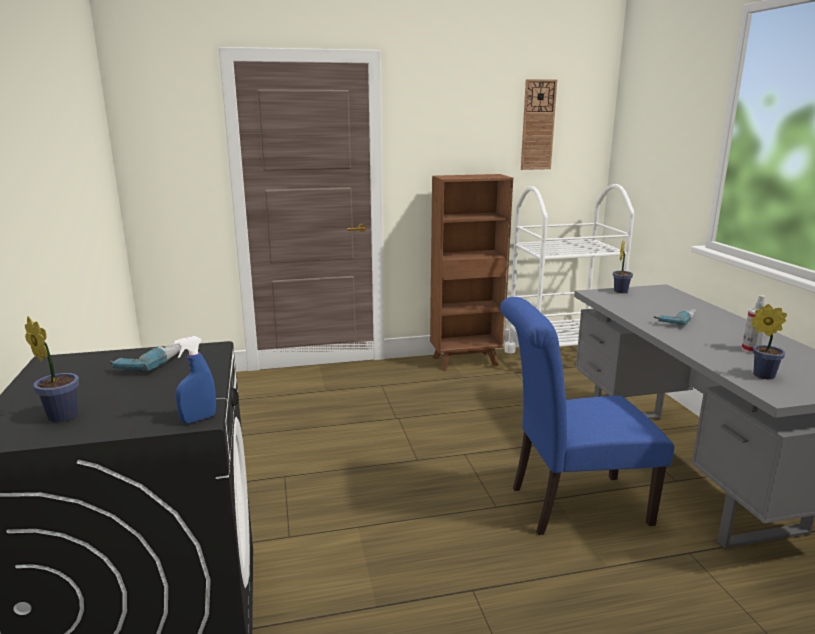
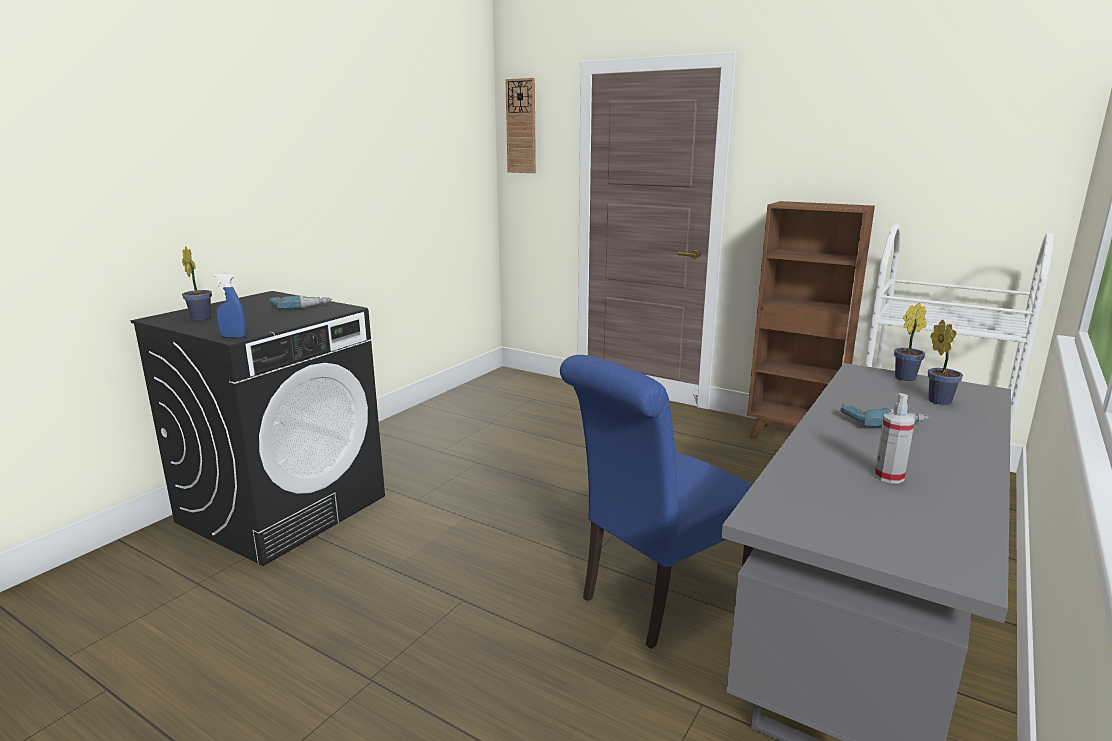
camera: 45 degrees right, 0 degrees up
(538, 125) = (949, 141): wall clock -> wall clock (521, 126)
(570, 505) = (657, 597): blue chair -> blue chair turned 75 degrees counterclockwise
(760, 375) = (810, 497): potted plant -> potted plant (937, 400)

